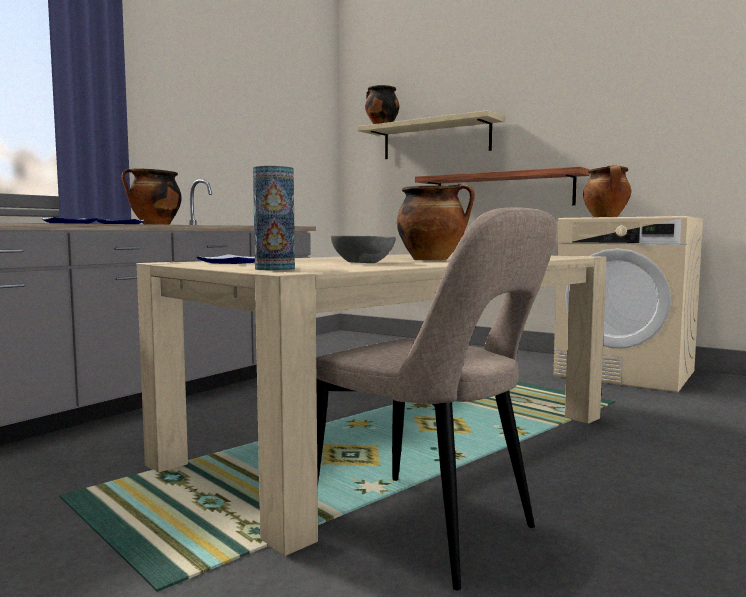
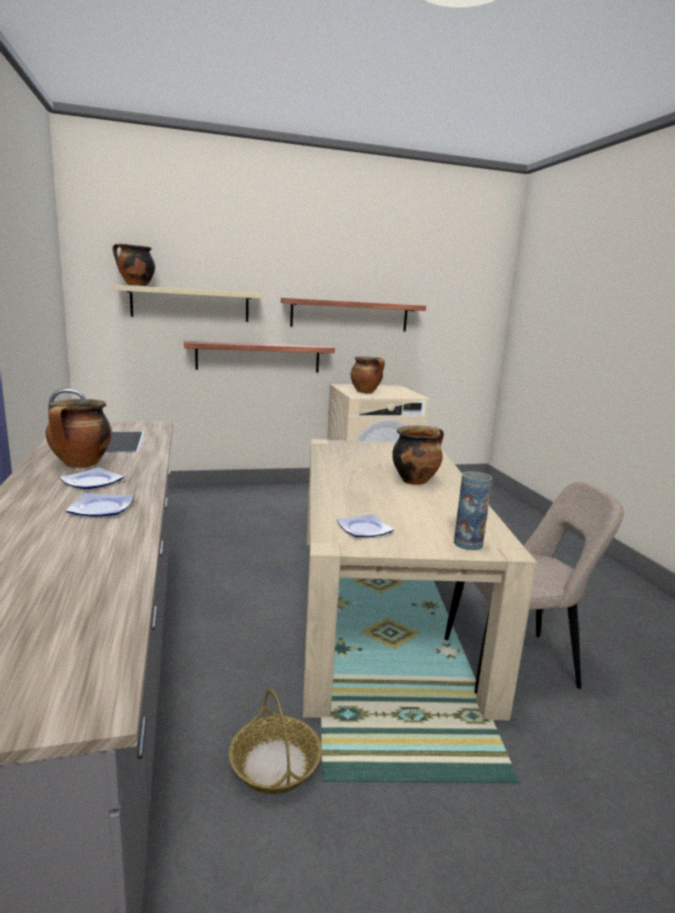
camera: 50 degrees left, 10 degrees up
(66, 475) = (274, 764): none -> basket
(363, 263) = (424, 504): grey bowl -> none
(619, 125) = (350, 315): none -> shelf

